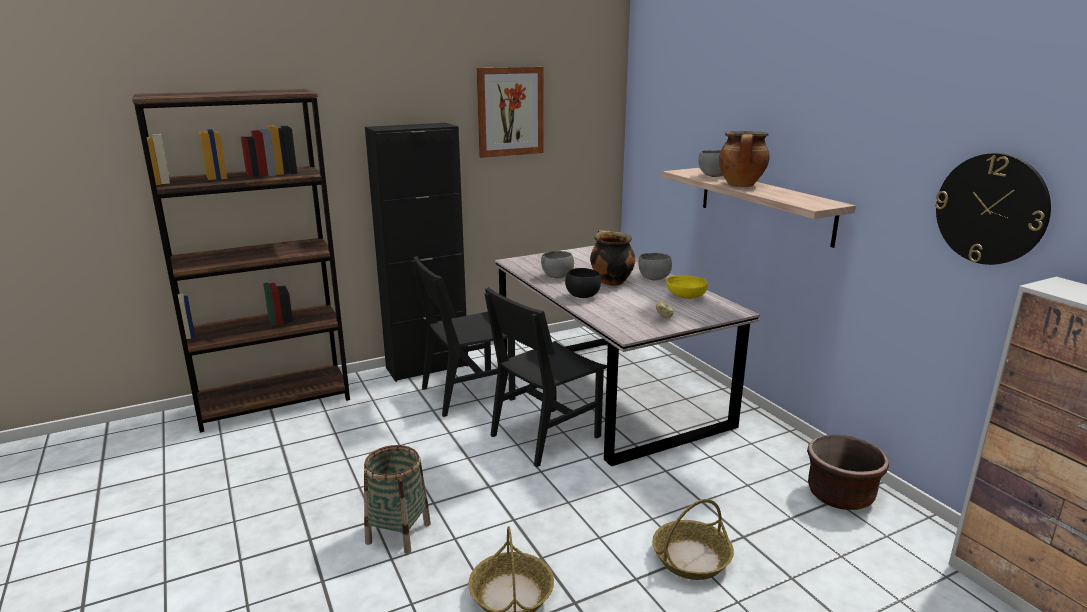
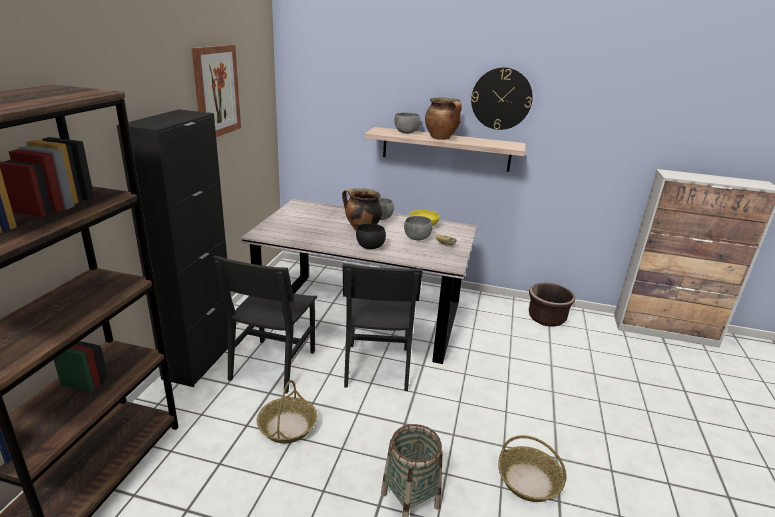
camera: 50 degrees left, 5 degrees up
(556, 277) = (320, 237): grey bowl -> grey bowl (417, 239)
(691, 558) = (554, 392): basket -> basket (287, 426)
(991, 209) = (617, 137): wall clock -> wall clock (501, 99)

